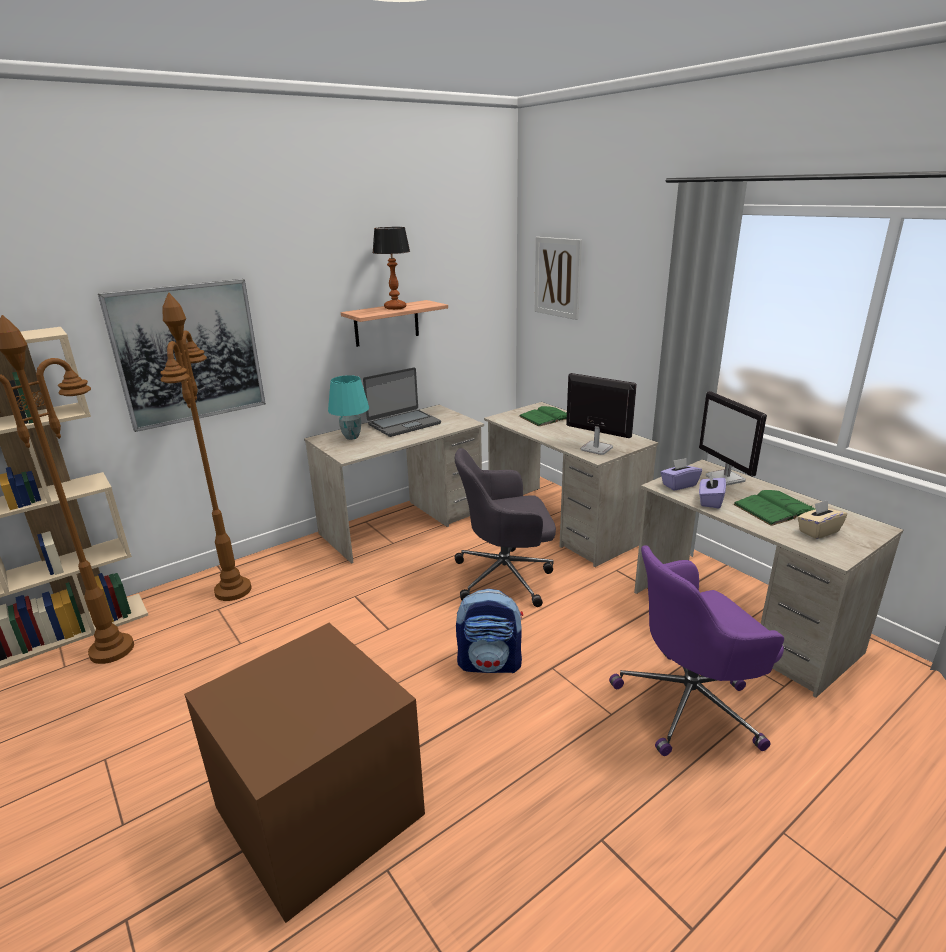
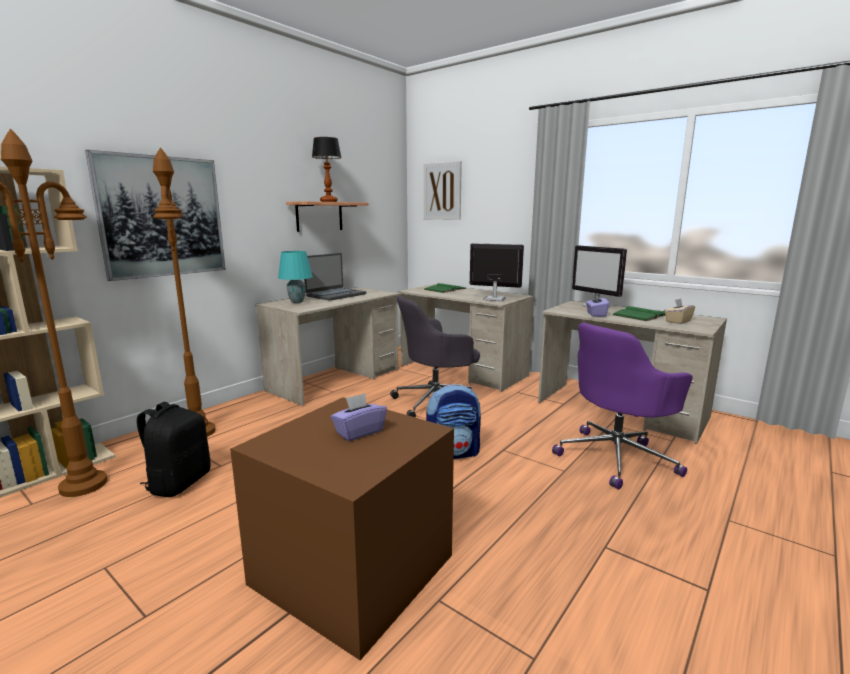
camera: 15 degrees left, 10 degrees down
(195, 661) = (179, 483): none -> black backpack
(679, 485) = (568, 310): purple tissue box -> purple tissue box (359, 432)

